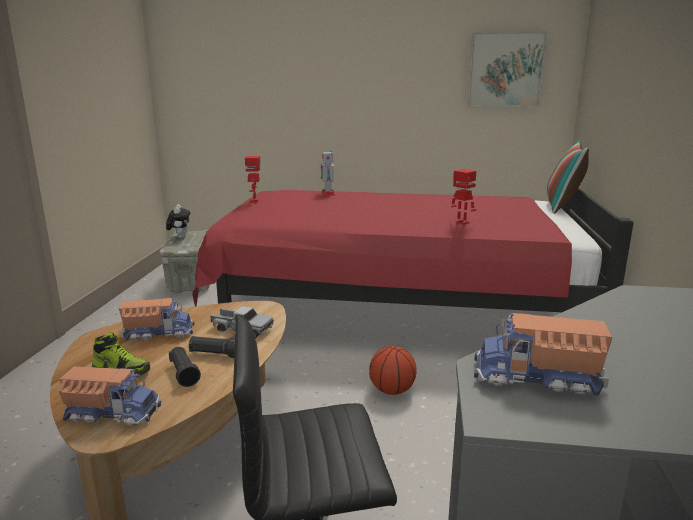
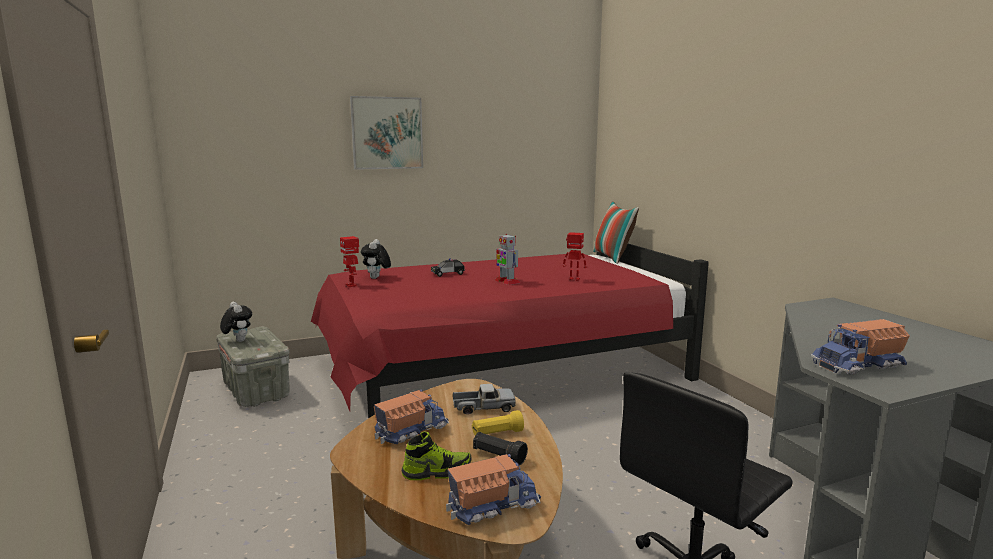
camera: 30 degrees left, 5 degrees down
(215, 354) = (497, 434): black flashlight -> yellow flashlight
(285, 198) = (376, 278): none -> plush toy
(327, 193) = (409, 269): toy robot -> toy robot (507, 281)
(350, 202) = (448, 274): none -> toy car
(392, 391) = (578, 439): basketball -> none
(505, 70) = (541, 143): picture -> picture (387, 133)

